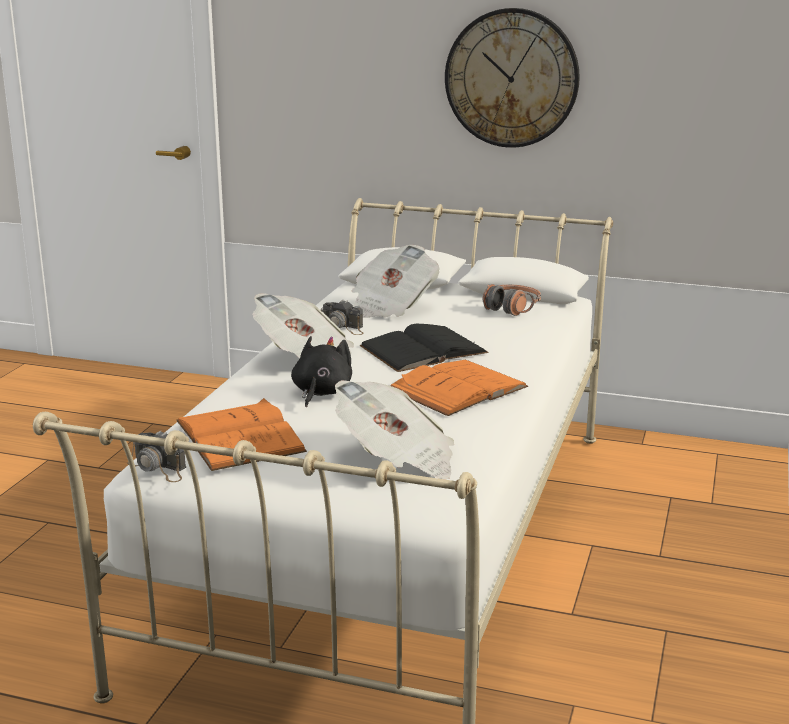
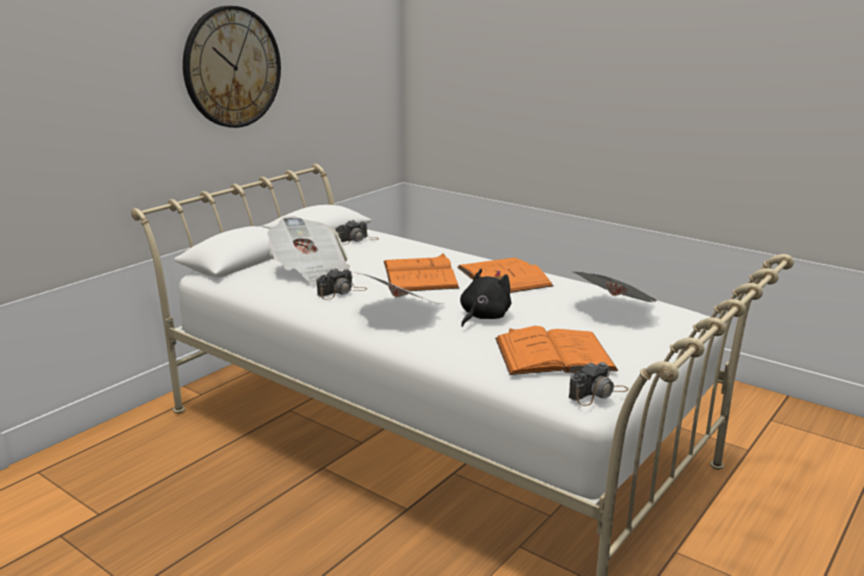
camera: 70 degrees left, 0 degrees up
(321, 393) = (483, 317): black plush toy -> black plush toy turned 90 degrees clockwise
(423, 349) = (419, 275): black book -> orange book
(511, 308) = (357, 240): headphones -> camera

